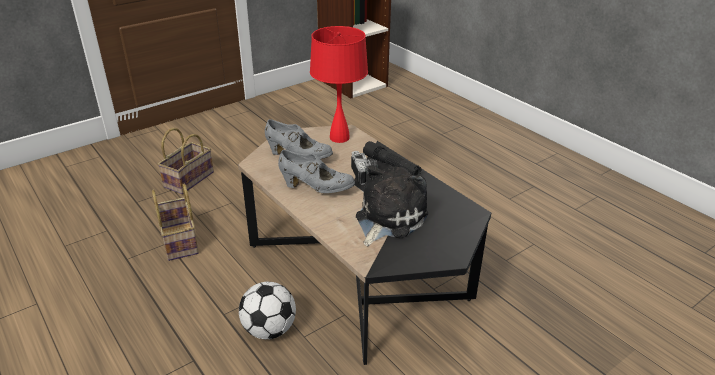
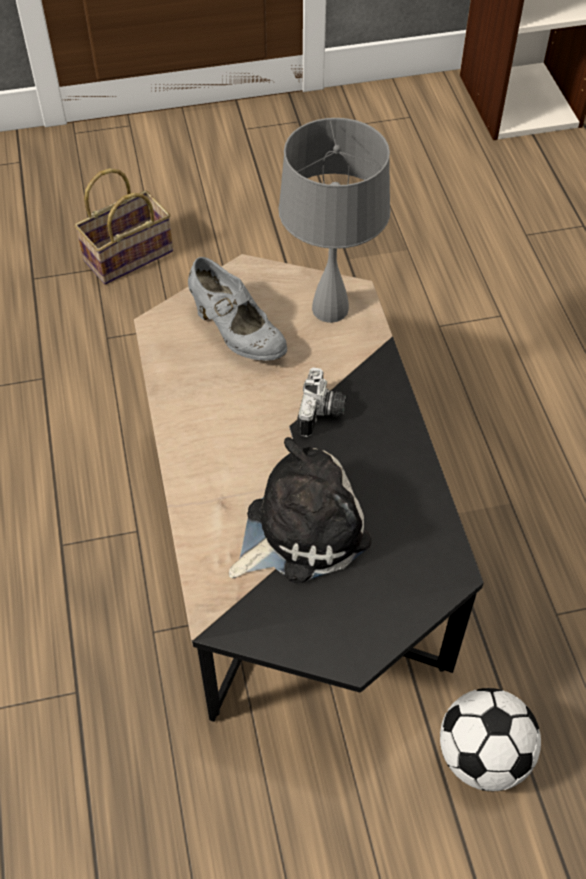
camera: 25 degrees right, 20 degrees up
(180, 242) = (62, 383): basket -> none
(269, 329) = (110, 599): football -> football (482, 756)
(316, 188) = (225, 419): grey shoe -> none
(339, 138) = (330, 309): red table lamp -> grey table lamp
(391, 166) = (379, 409): black flashlight -> none

